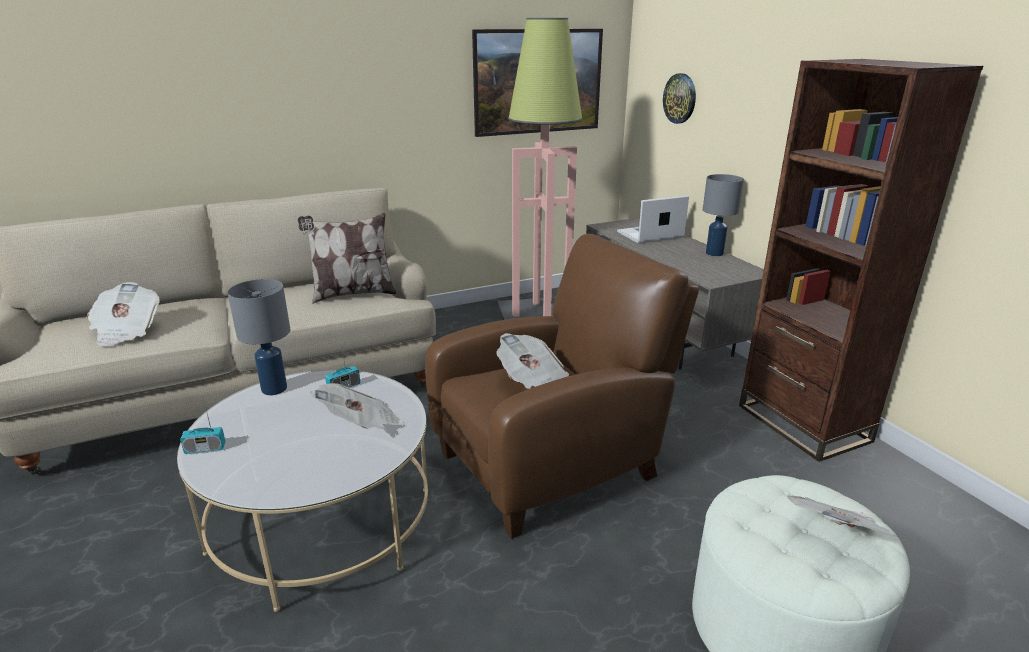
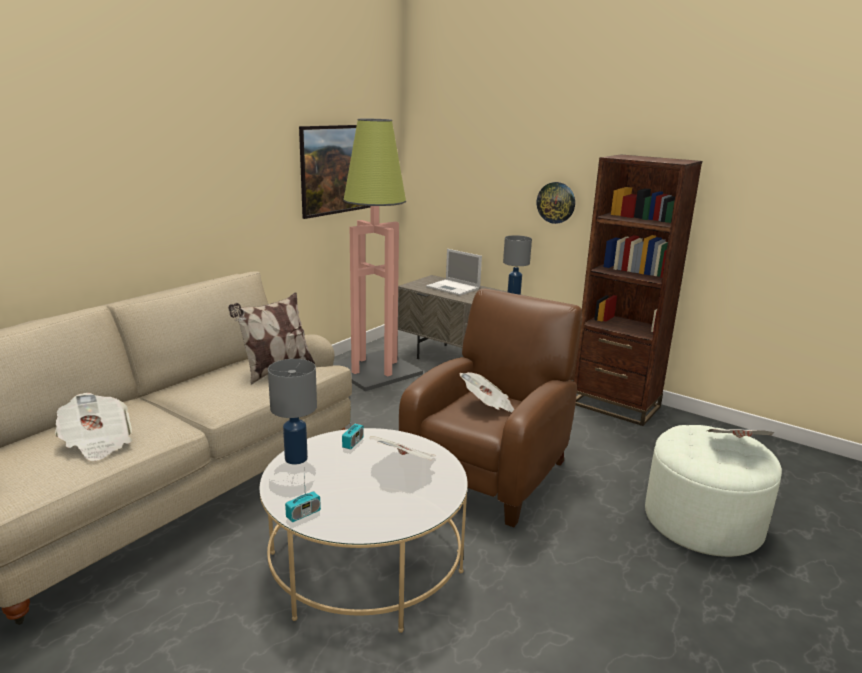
camera: 30 degrees left, 5 degrees down
(649, 235) = (454, 288): laptop -> laptop turned 90 degrees counterclockwise
(680, 98) = (461, 179): wall clock -> wall clock (556, 202)

